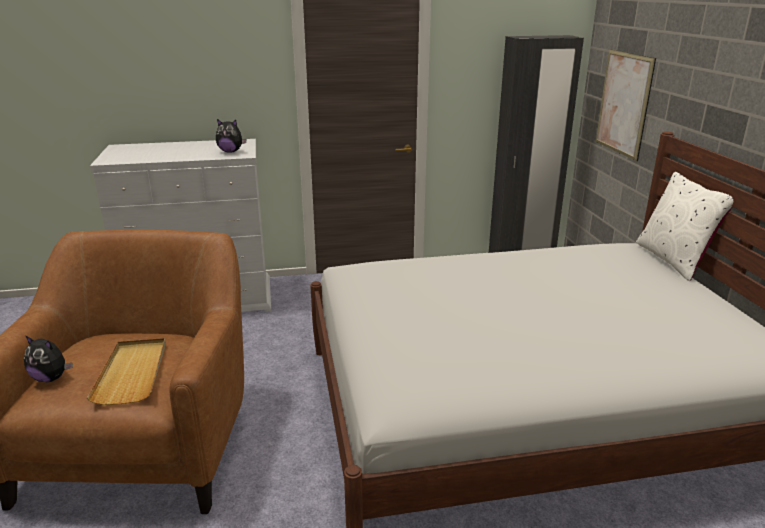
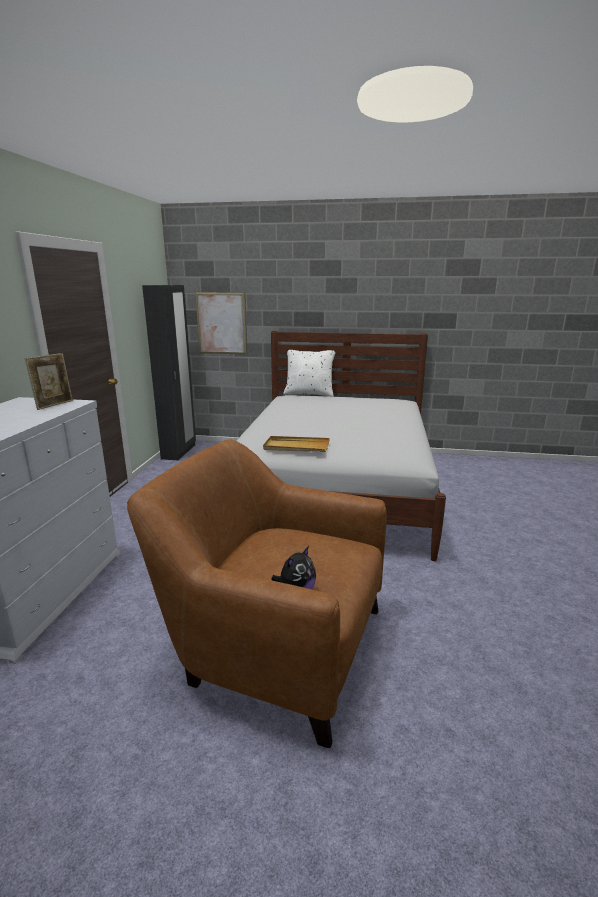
camera: 70 degrees left, 5 degrees down
(132, 373) = (314, 550): beige tray -> beige tray (296, 447)
(231, 151) = (54, 405): plush toy -> picture frame

